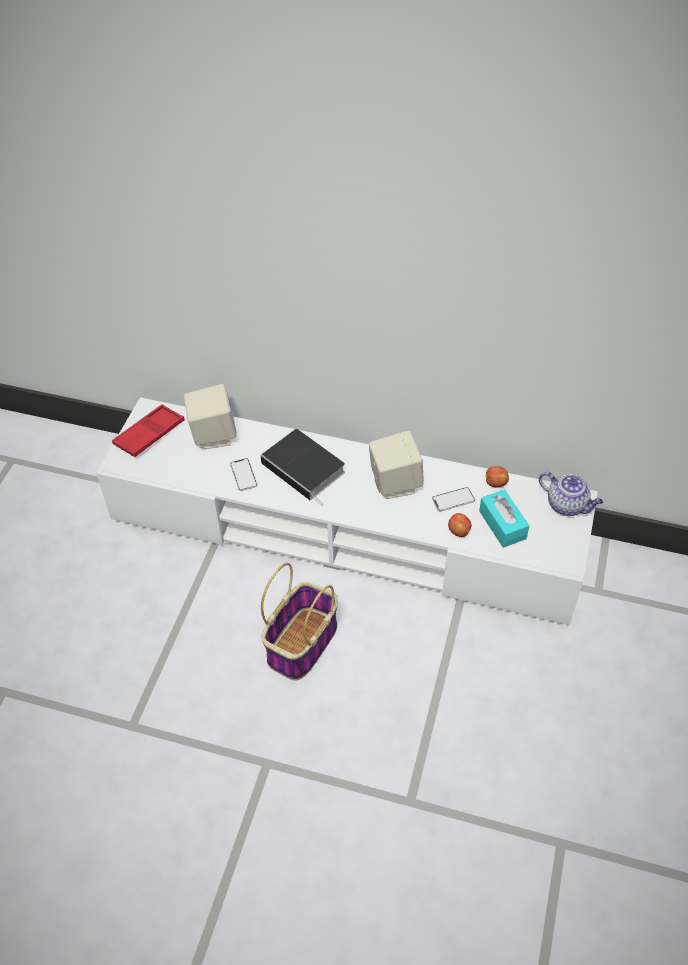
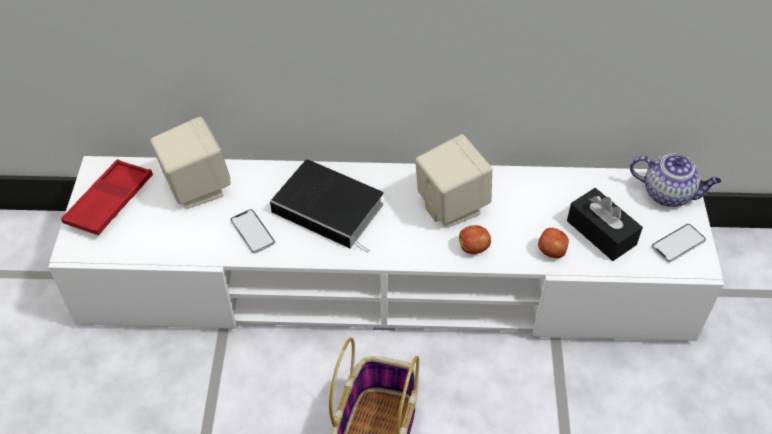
camera: 15 degrees left, 0 degrees up
(453, 500) = (530, 213): phone -> phone (678, 244)
(496, 483) = (574, 183): apple -> apple (474, 248)
(502, 525) = (601, 232): turquoise tissue box -> black tissue box

